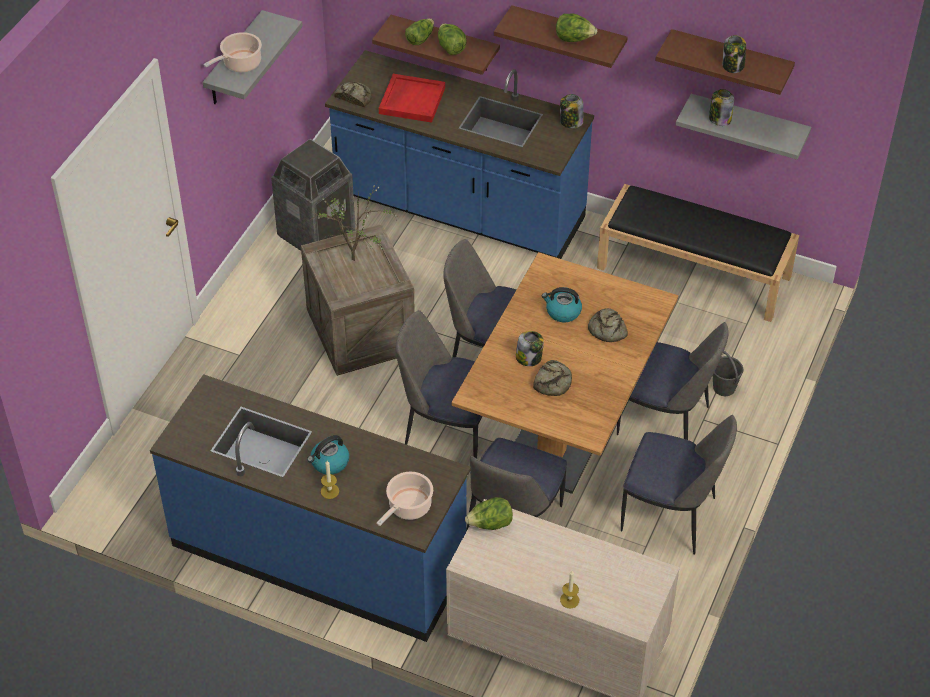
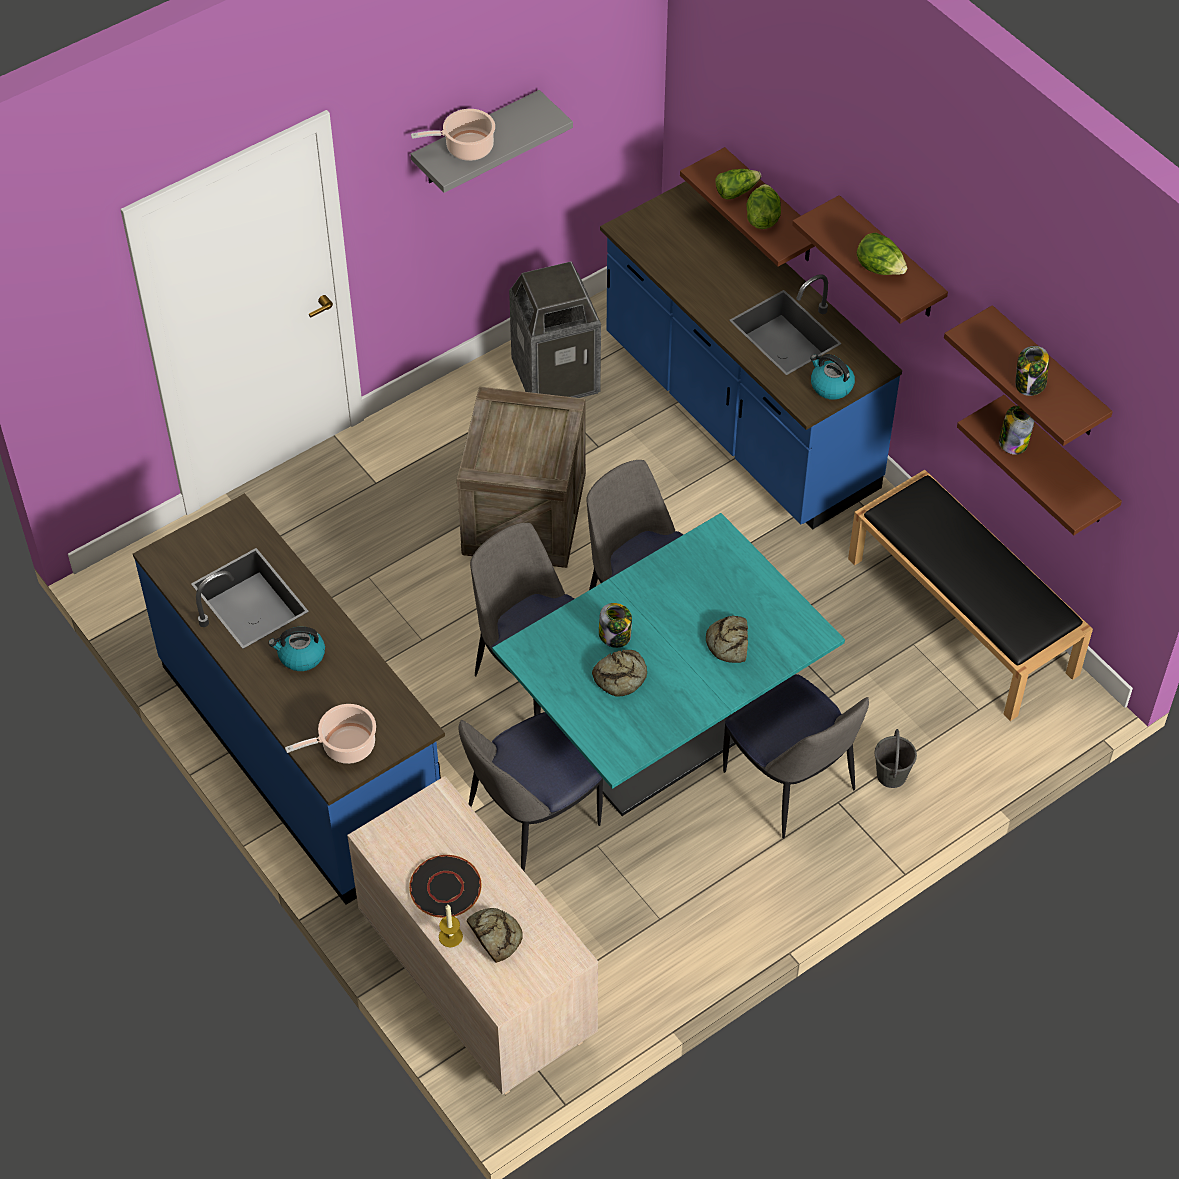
camera: 30 degrees right, 5 degrees up
(330, 491) = (278, 688): candle -> none
(353, 262) = (522, 431): potted plant -> none
(354, 97) = (638, 231): bread -> bread (495, 935)
(411, 100) = (701, 262): red tray -> none
(490, 524) = (429, 808): lettuce -> none
(541, 570) = (445, 888): none -> black plate
(562, 312) = (694, 598): kettle -> kettle (830, 386)
(562, 431) = (664, 737): brown dining table -> turquoise dining table
(571, 122) = (867, 368): jar -> none
(671, 516) = (714, 898): chair -> none
(748, 124) = (1058, 463): grey shelf -> brown shelf

